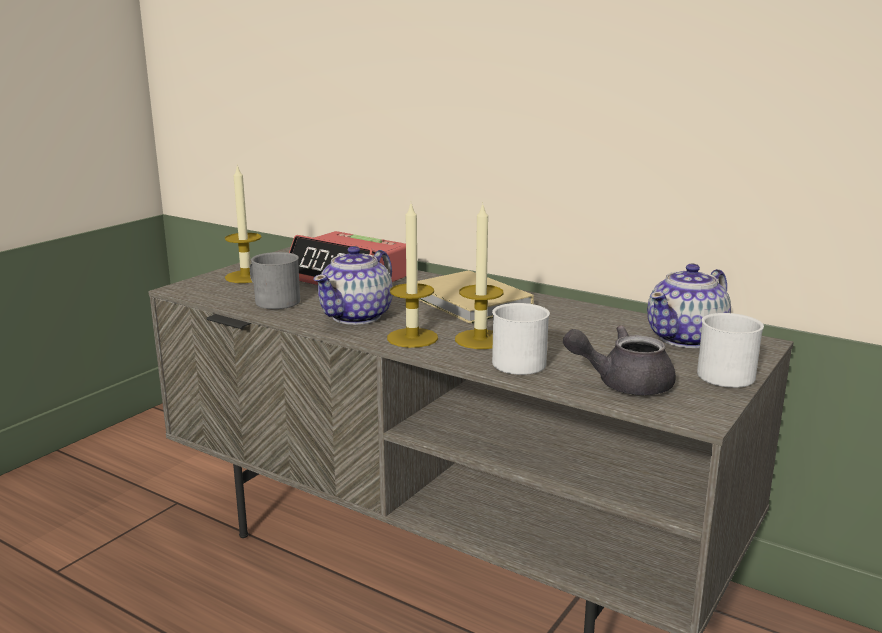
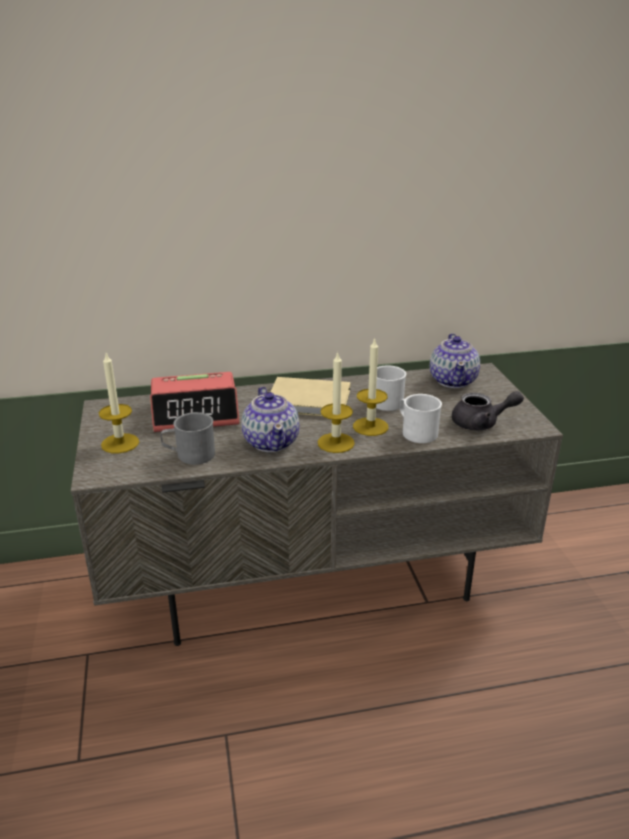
camera: 45 degrees left, 10 degrees up
(623, 384) = (481, 423): grey teapot -> grey teapot turned 135 degrees counterclockwise
(729, 373) = (505, 395): white mug -> white mug (385, 400)

